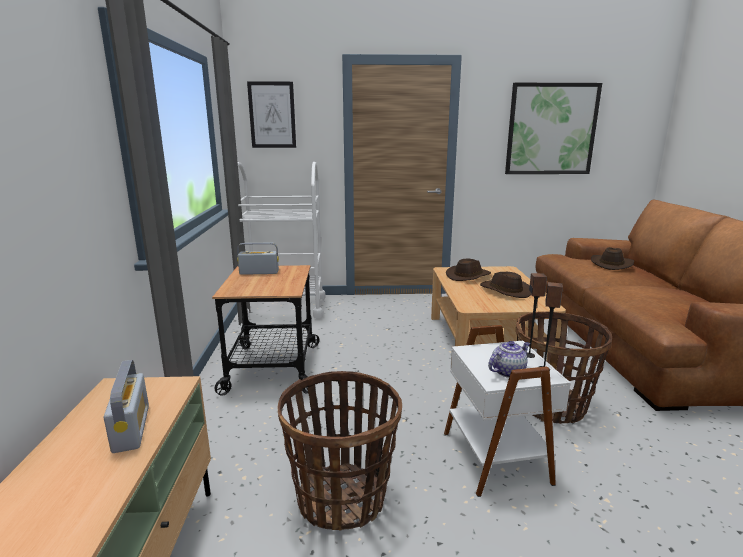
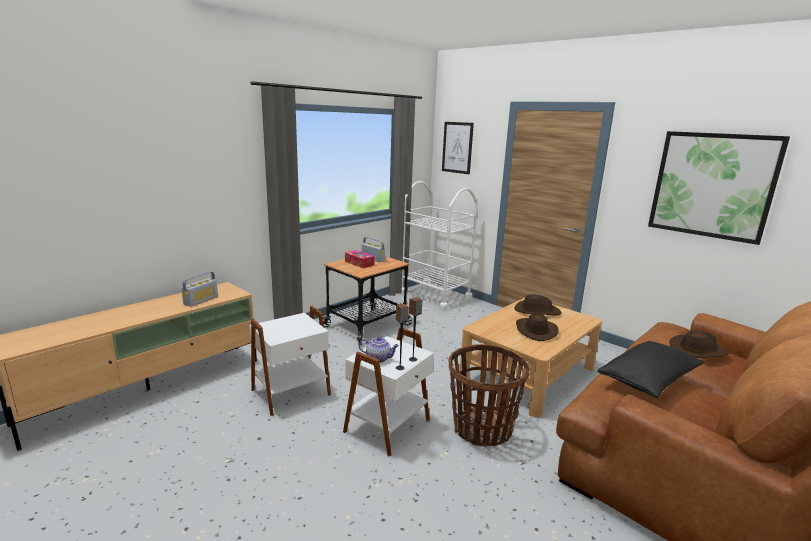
camera: 45 degrees right, 0 degrees up
(257, 281) = (359, 263): none -> tissue box
(342, 498) = (292, 393): basket -> white side table
(647, 293) = (648, 380): none -> black pillow

